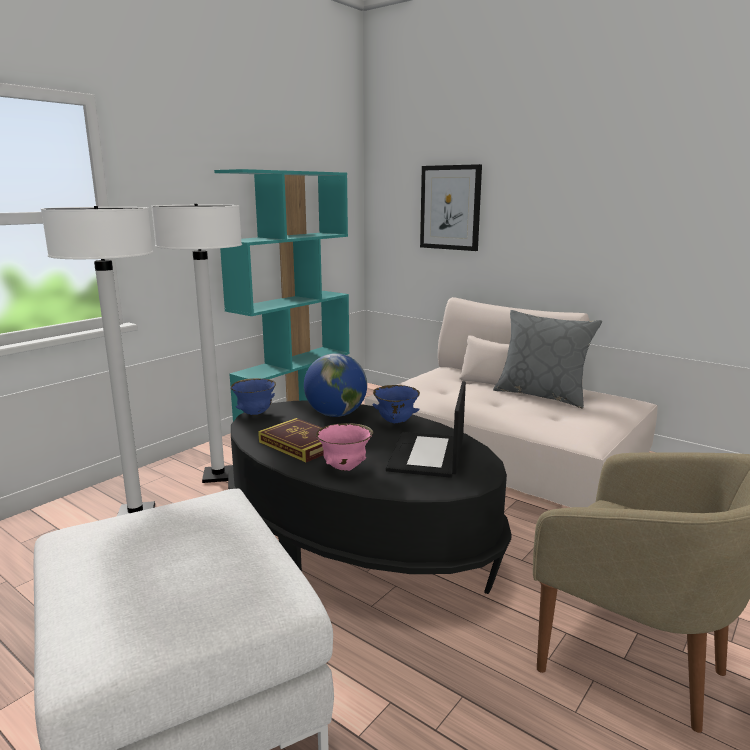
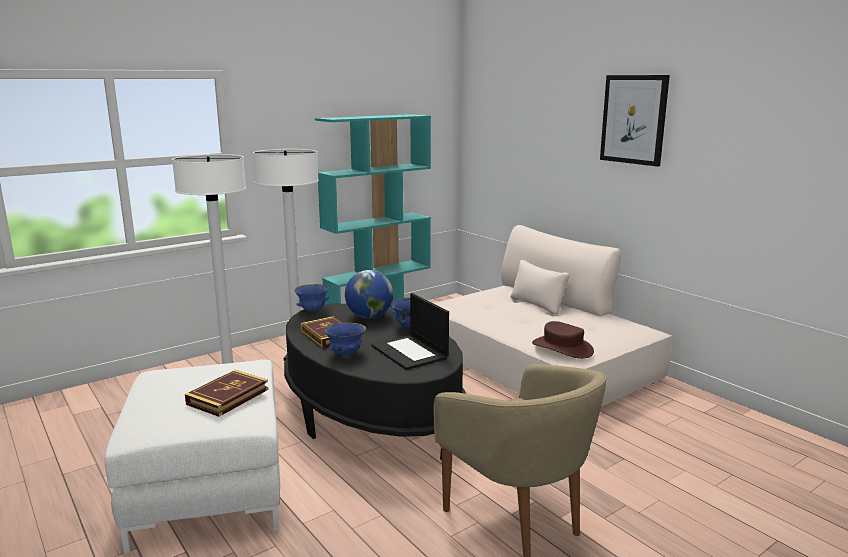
camera: 15 degrees right, 0 degrees up
(221, 560) = (228, 397): none -> book
(345, 468) = (346, 354): pink bowl -> blue bowl
(427, 455) = (410, 352): laptop -> laptop turned 60 degrees counterclockwise
(450, 207) = (521, 146): picture -> picture (634, 119)
(542, 395) = (568, 317): grey pillow -> none
(570, 430) = (562, 348): none -> brown hat

